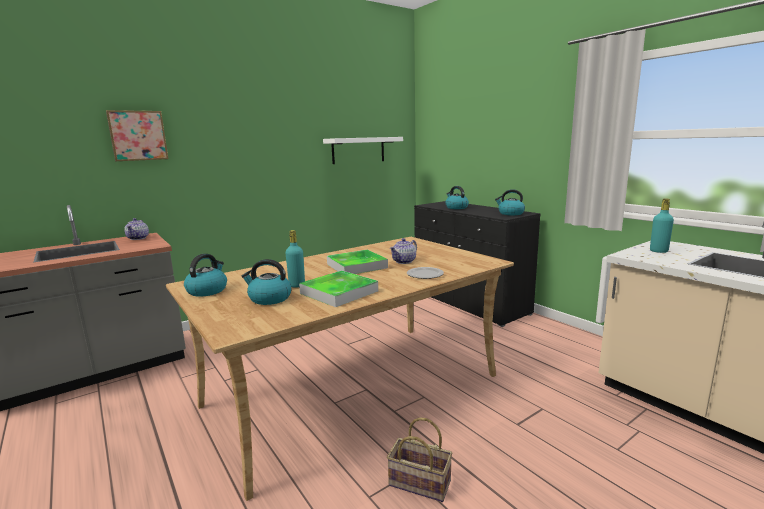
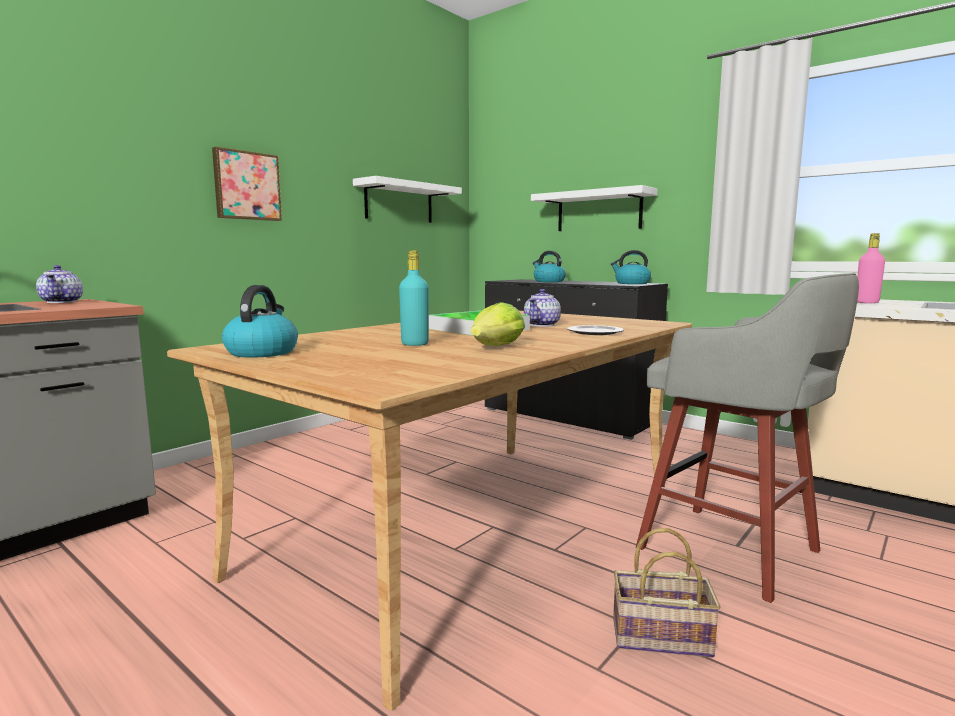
camera: 15 degrees left, 5 degrees down
(138, 135) = (63, 128): picture -> picture (246, 186)
(269, 299) = (390, 355): kettle -> none
(339, 292) = (496, 347): tray -> lettuce
(496, 155) = (599, 211): none -> white shelf
(511, 429) = (733, 552): none -> grey stool
(658, 251) = (867, 302): turquoise bottle -> pink bottle

